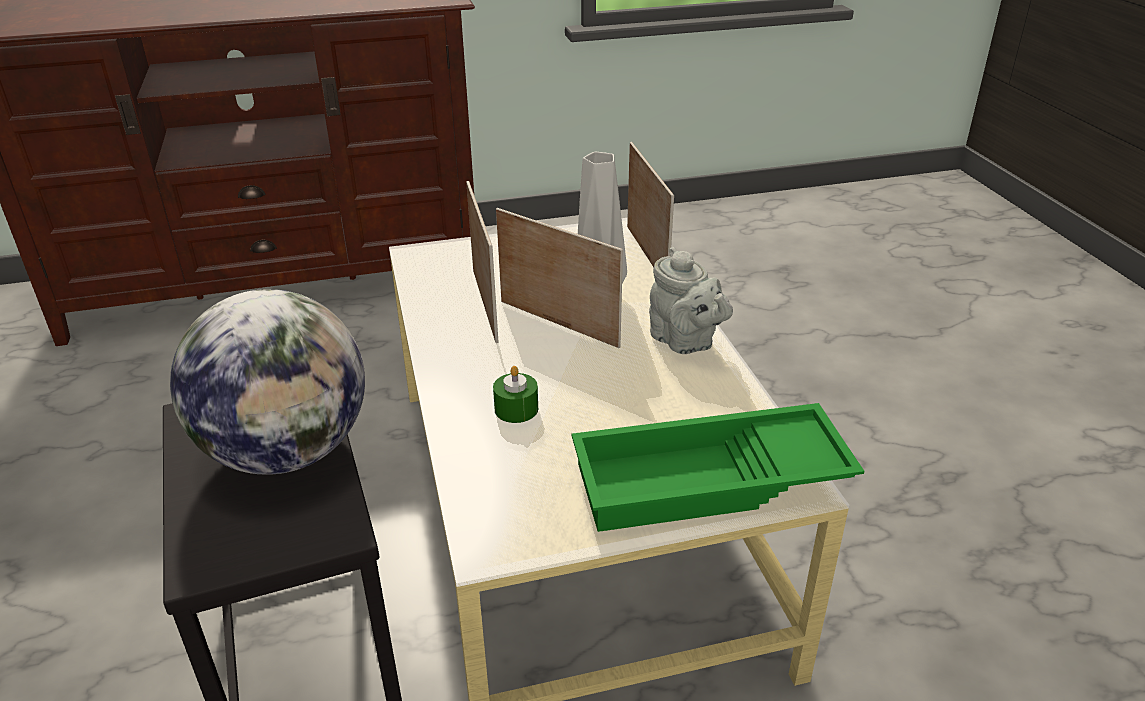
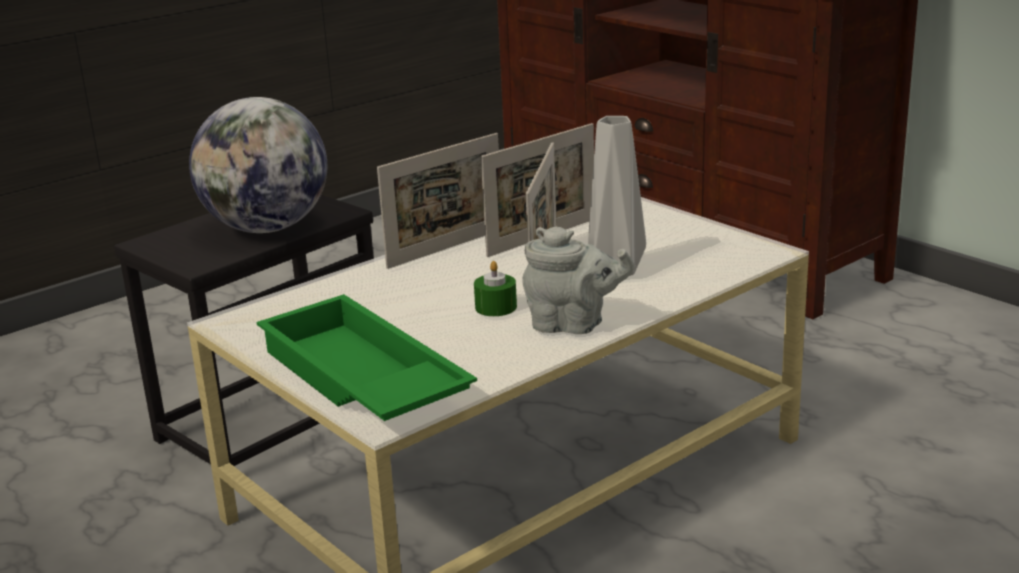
camera: 65 degrees right, 10 degrees down
(516, 409) = (399, 287): green candle -> green candle (496, 307)
(646, 255) = (723, 273): picture frame -> picture frame (446, 248)
(685, 342) = (573, 325): grey teapot -> grey teapot turned 105 degrees counterclockwise

